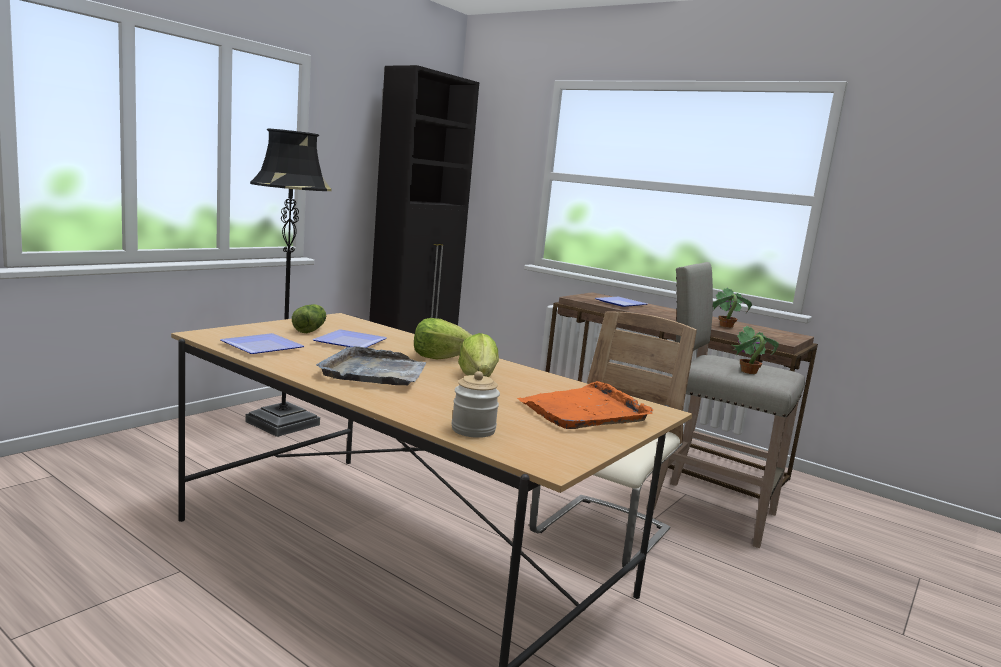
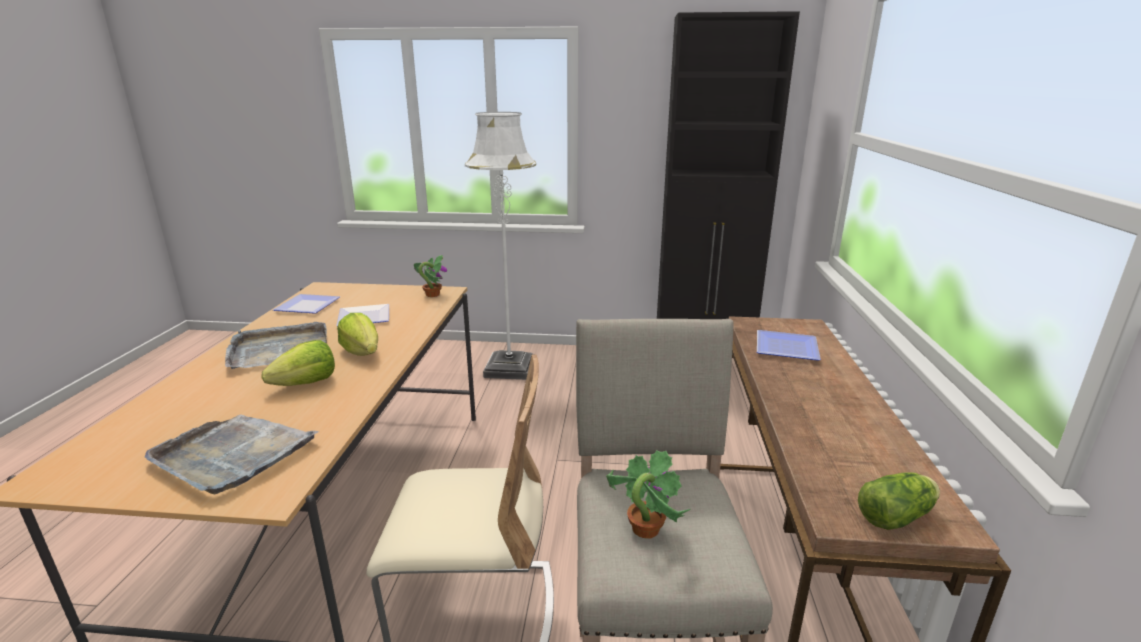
camera: 60 degrees right, 10 degrees up
(283, 423) = (509, 368): black floor lamp -> white floor lamp
(311, 329) = (386, 298): lettuce -> lettuce (898, 515)
(473, 430) = (130, 425): jar -> none
(584, 411) = (233, 455): orange tray -> grey tray
(726, 326) = (831, 442): potted plant -> potted plant (432, 294)

